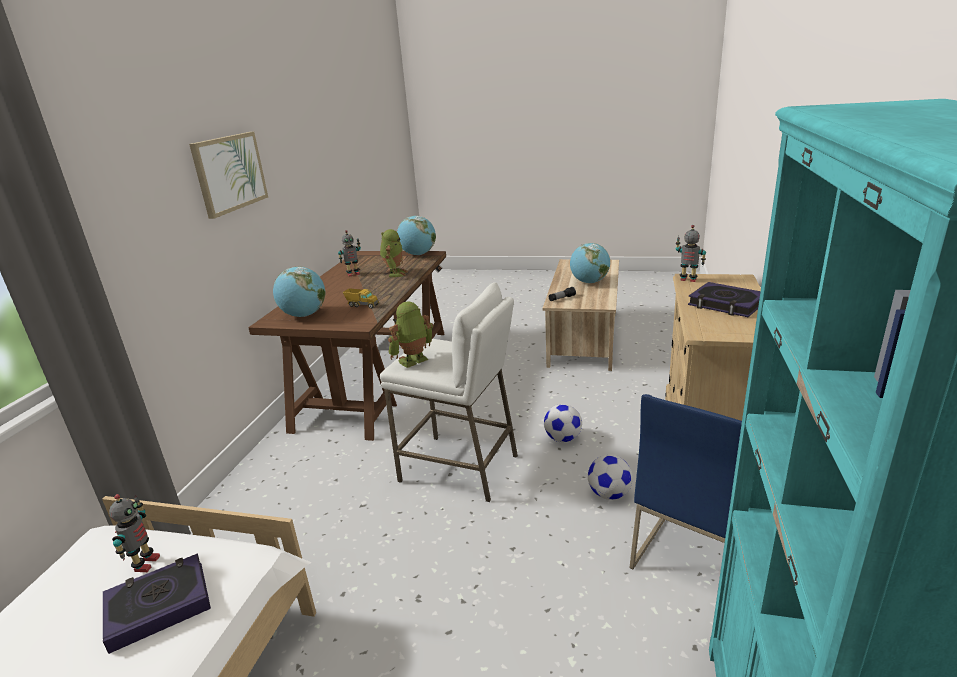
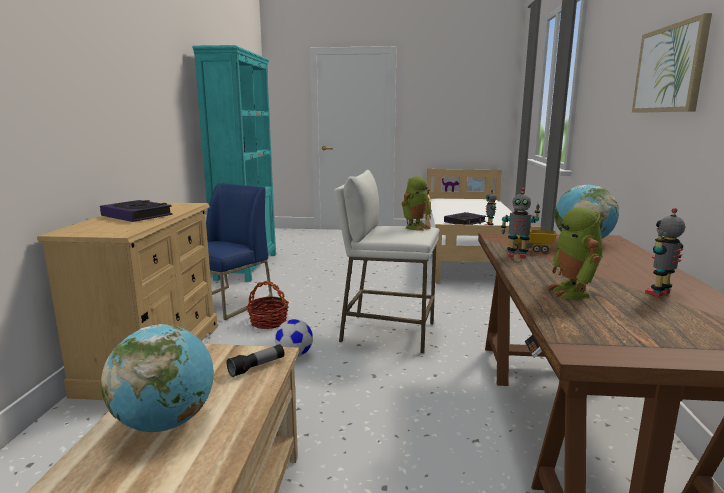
camera: 170 degrees right, 10 degrees down
(418, 254) = (619, 348): globe -> none
(609, 494) = (268, 322): football -> basket
(688, 280) = (128, 231): toy robot -> toy robot (517, 255)

